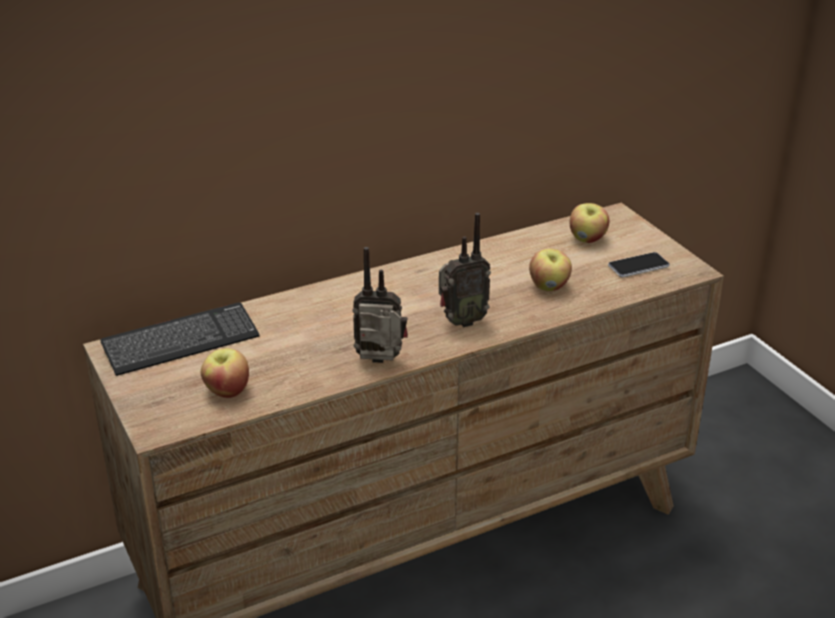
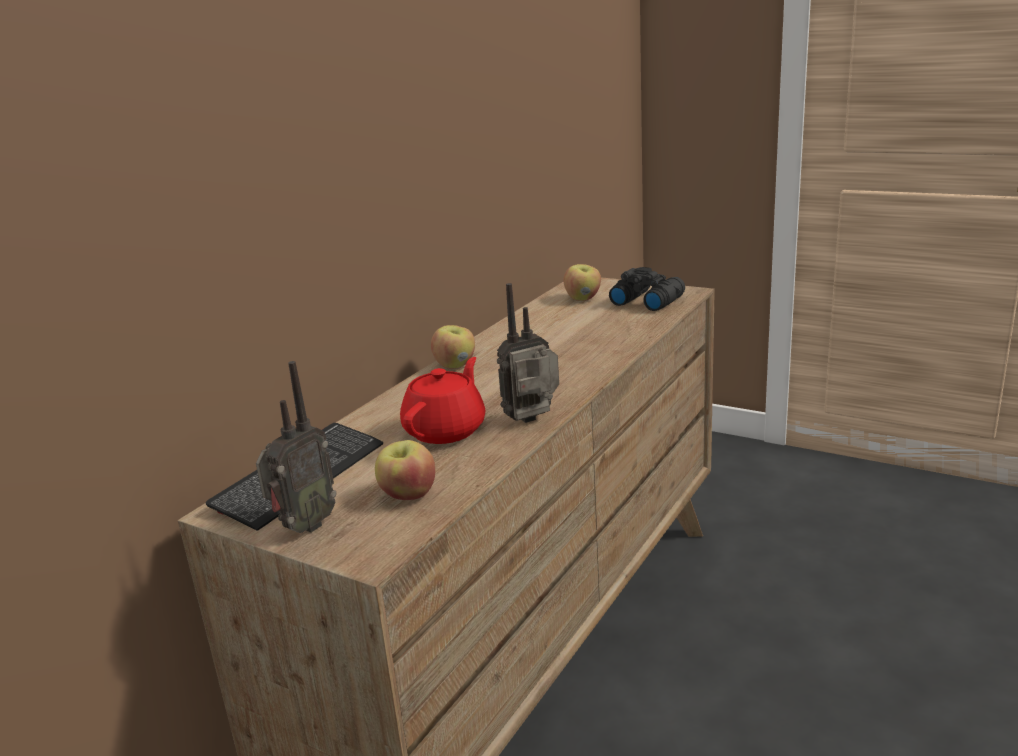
camera: 30 degrees left, 10 degrees down
(312, 343) = (446, 430): none -> red teapot
(461, 321) = (562, 372): radio -> radio (303, 527)
(549, 286) = (599, 331): apple -> apple (455, 365)
(638, 266) = (646, 301): phone -> black binoculars

